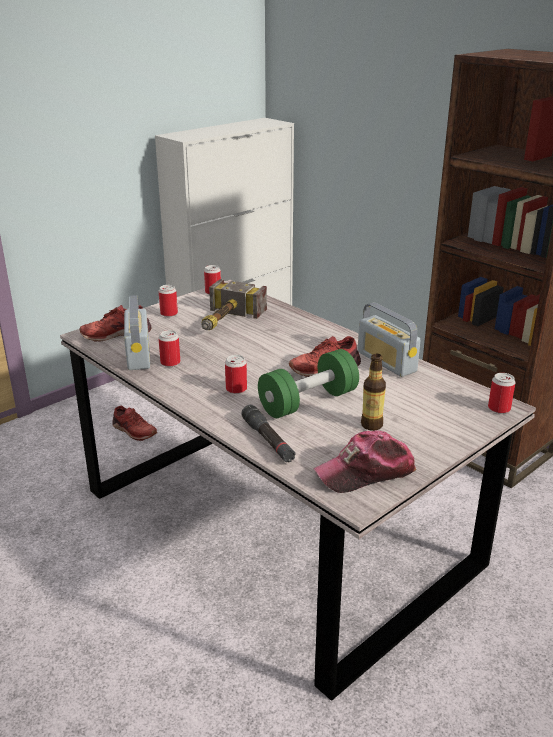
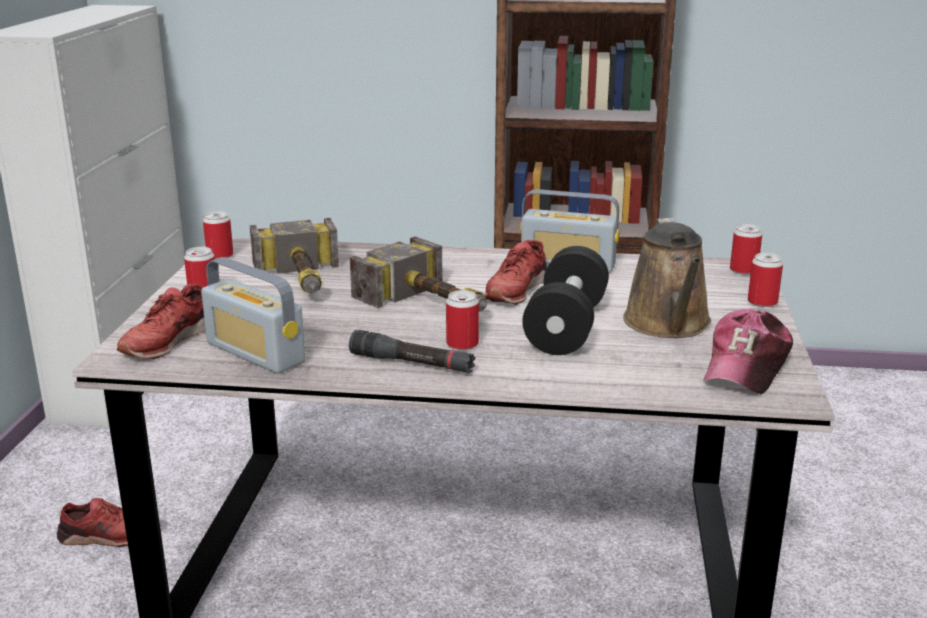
camera: 40 degrees left, 5 degrees down
(170, 363) = (320, 346): can -> can (762, 302)
(263, 360) = (432, 305): none -> hammer
(268, 440) = (600, 378): black flashlight -> black flashlight (412, 363)
(308, 402) = (566, 327): green dumbbell -> black dumbbell
(371, 425) = (668, 324): bottle -> brown watering can

